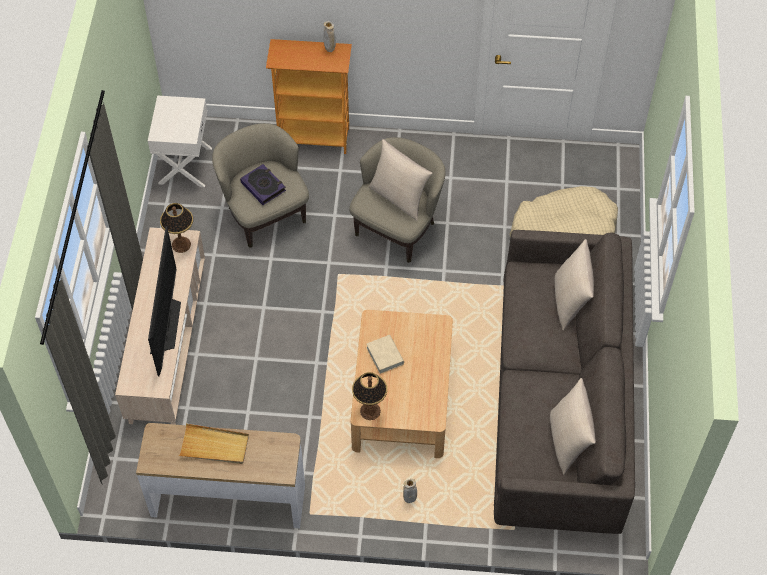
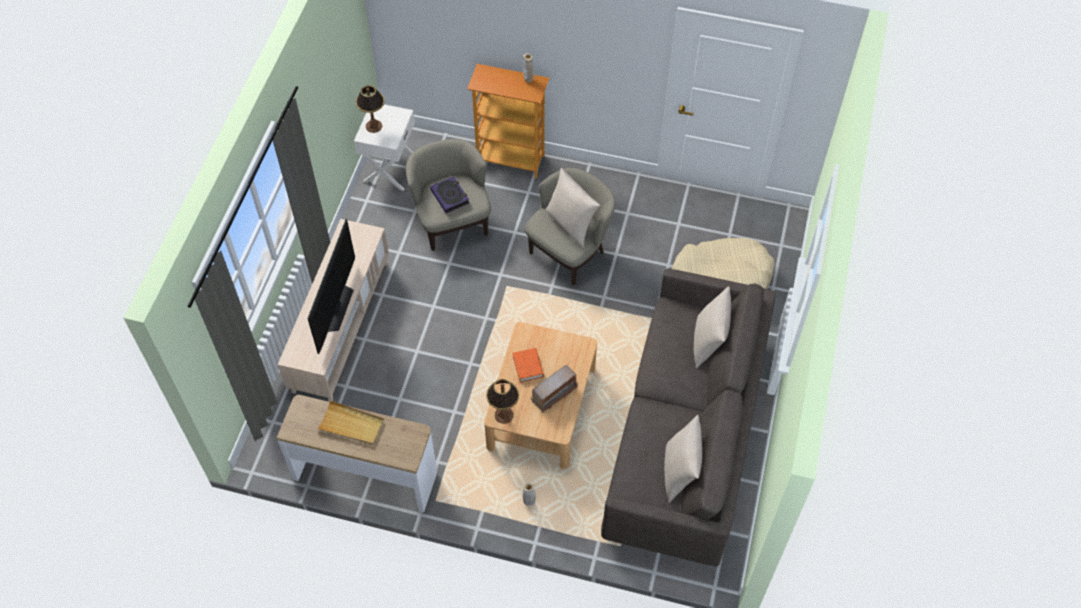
camera: 10 degrees right, 0 degrees up
(181, 244) = (365, 238): table lamp -> table lamp (374, 126)
(385, 356) = (528, 366): beige book -> orange book
(419, 380) = (554, 394): none -> radio

